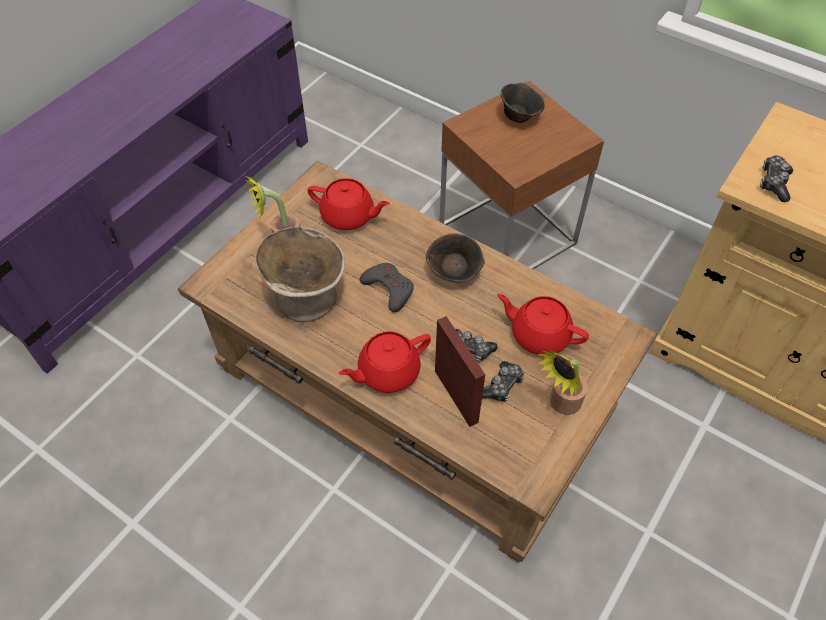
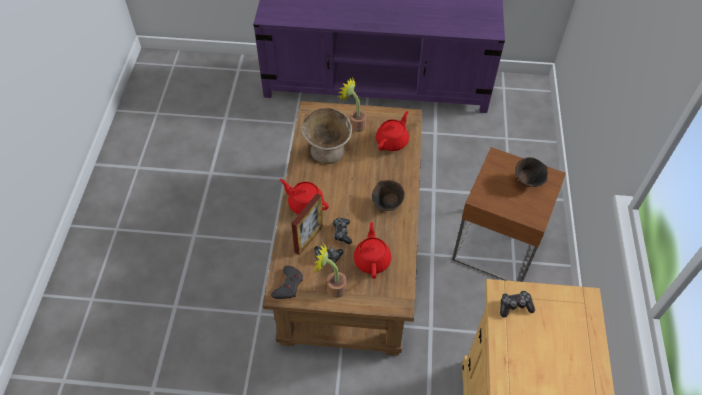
camera: 60 degrees right, 0 degrees up
(348, 216) = (392, 141): red teapot -> red teapot turned 135 degrees counterclockwise
(389, 289) = (356, 181): grey game controller -> grey game controller (288, 285)

